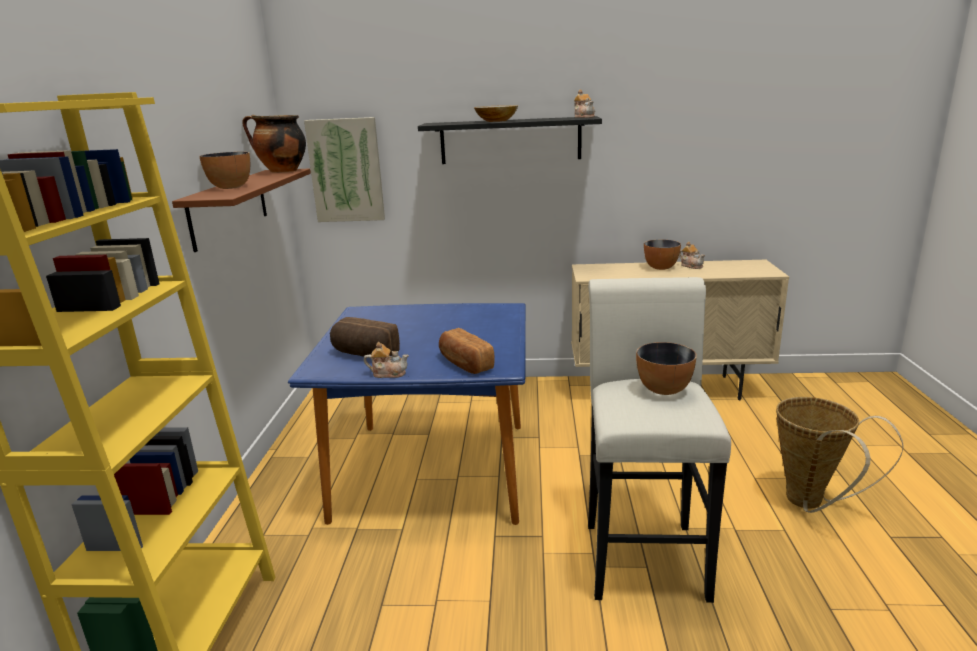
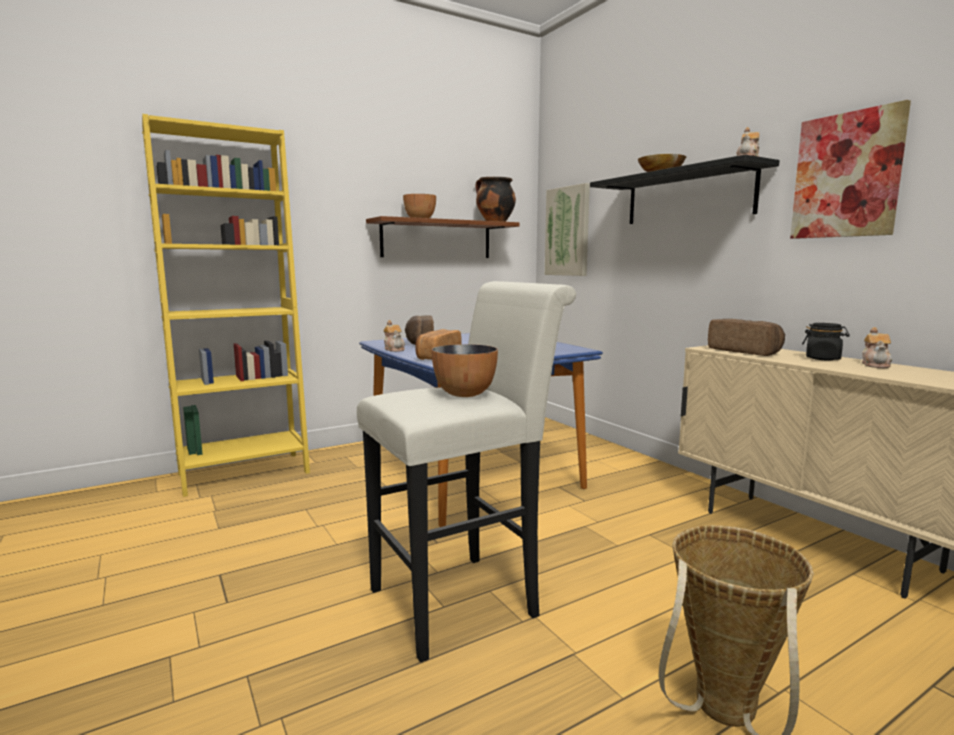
camera: 55 degrees right, 10 degrees down
(613, 274) = (745, 351): none -> bread
(649, 133) = (846, 175): none -> picture
(660, 268) = (823, 358): bowl -> black jar

